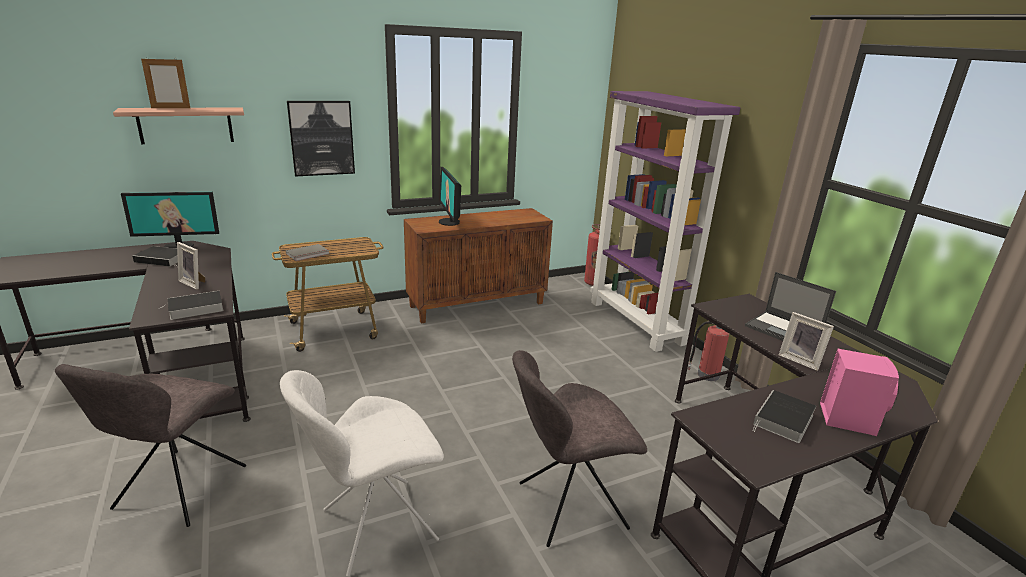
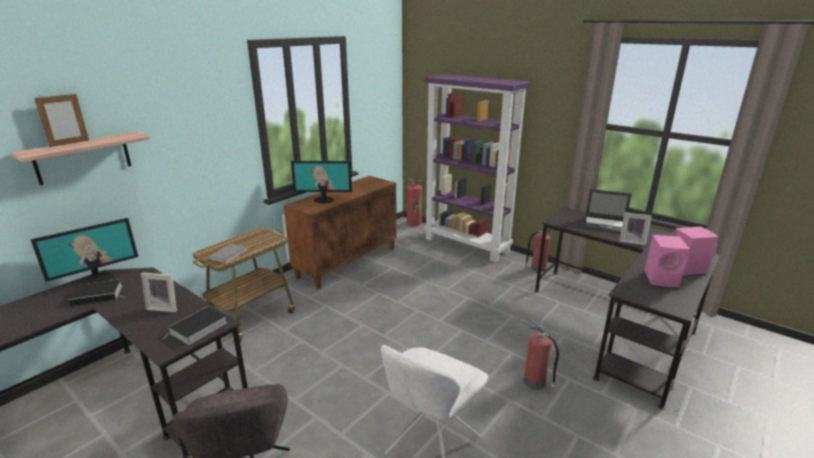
camera: 25 degrees left, 0 degrees up
(321, 138) = (207, 148): picture -> none
(449, 222) = (324, 200): monitor -> monitor turned 45 degrees counterclockwise
(567, 506) = (535, 382): grey chair -> fire extinguisher
(783, 420) = (662, 279): book -> pink speaker

